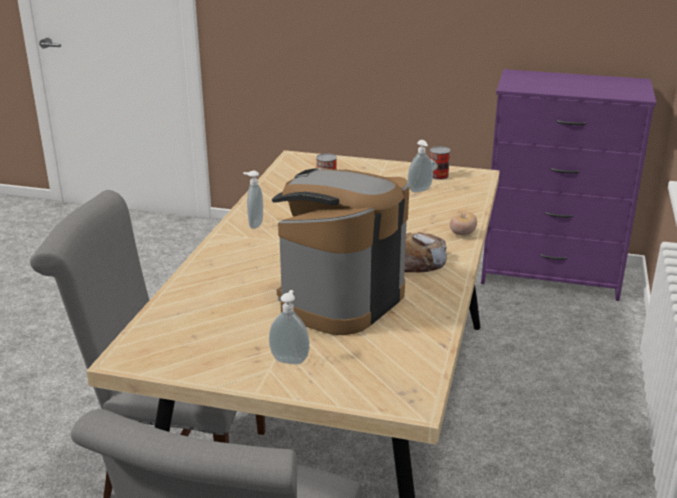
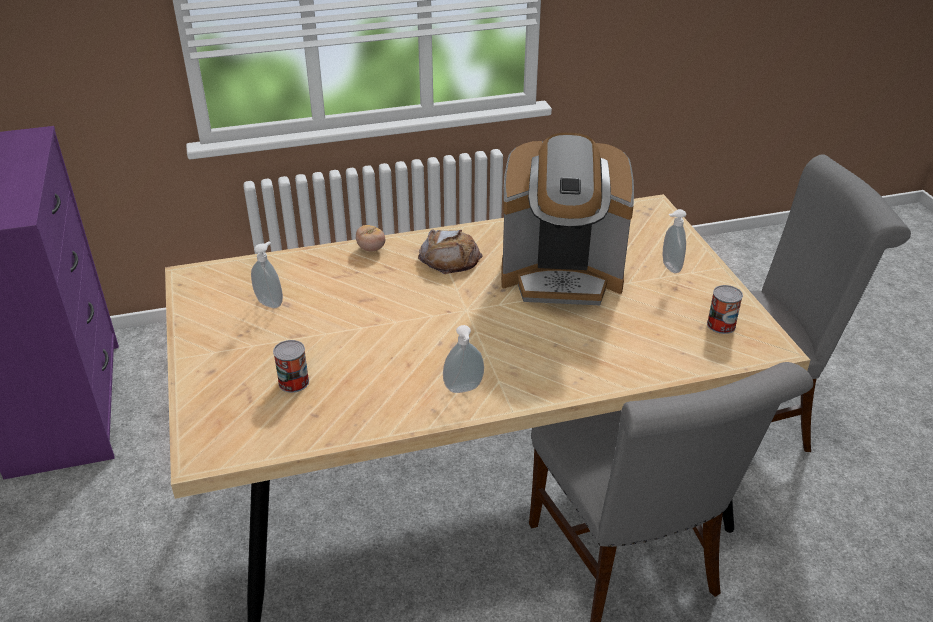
camera: 120 degrees left, 10 degrees up
(438, 175) = (211, 303): can -> can (721, 325)

